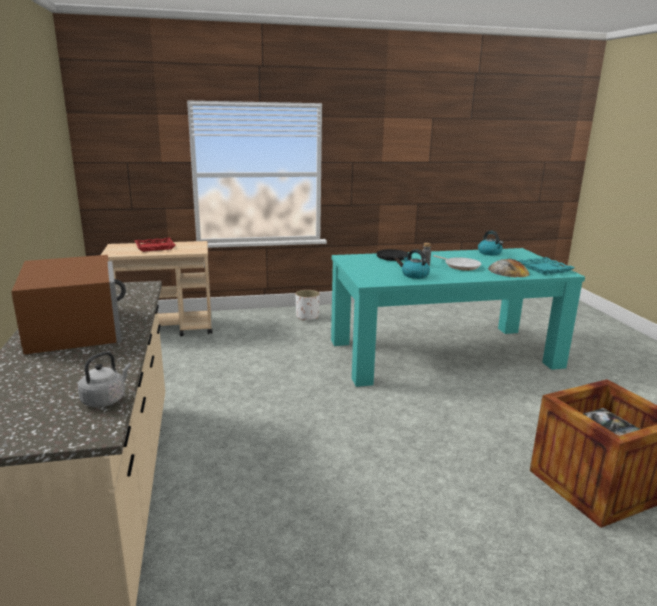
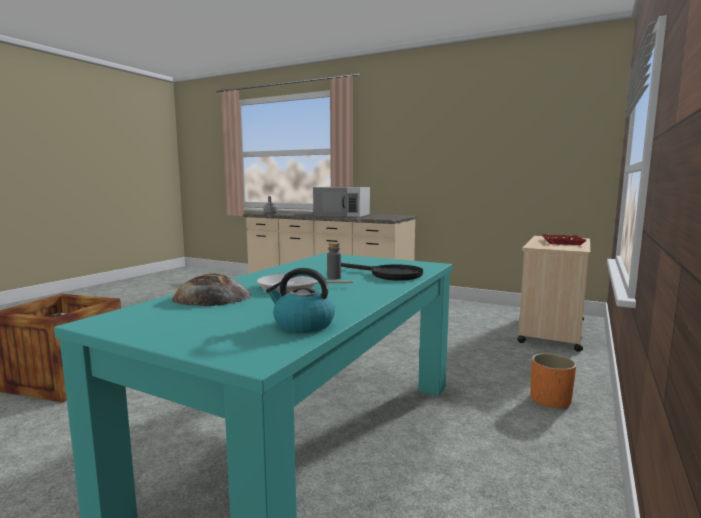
camera: 130 degrees right, 10 degrees down
(75, 327) = (342, 214): brown microwave -> white microwave
(307, 317) = (550, 400): white planter -> orange planter
(414, 275) = (312, 267): kettle -> none
(545, 269) = (148, 319): turquoise tray -> none

